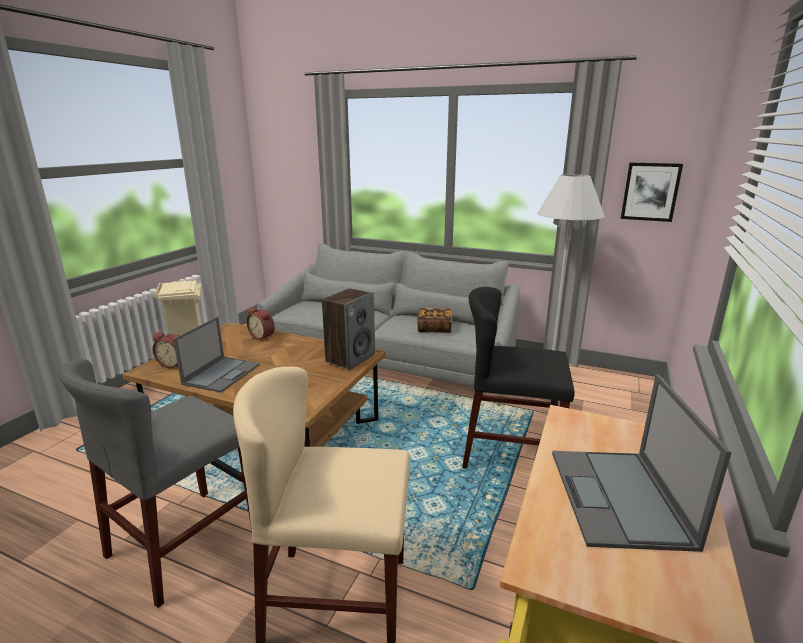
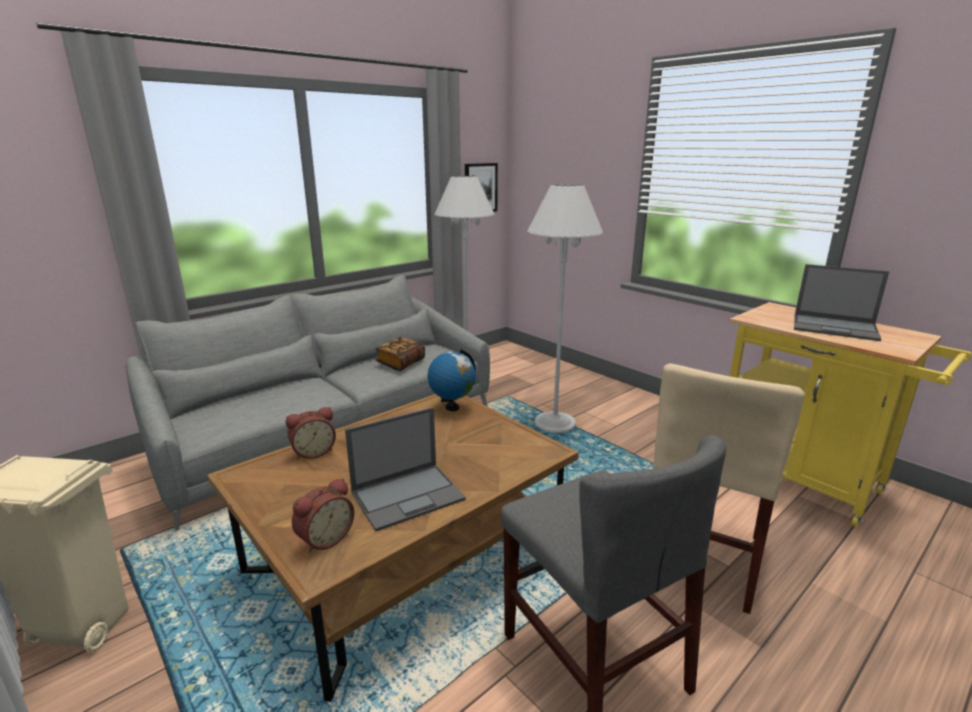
camera: 65 degrees left, 0 degrees up
(222, 374) = (409, 495): laptop -> laptop turned 105 degrees clockwise
(350, 358) = (452, 407): speaker -> globe
(509, 451) = (554, 423): black chair -> white floor lamp

